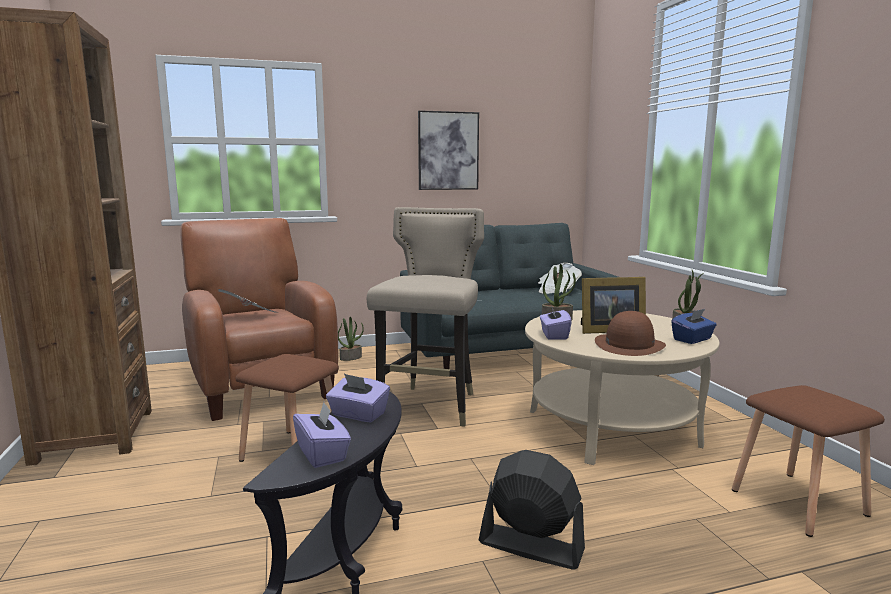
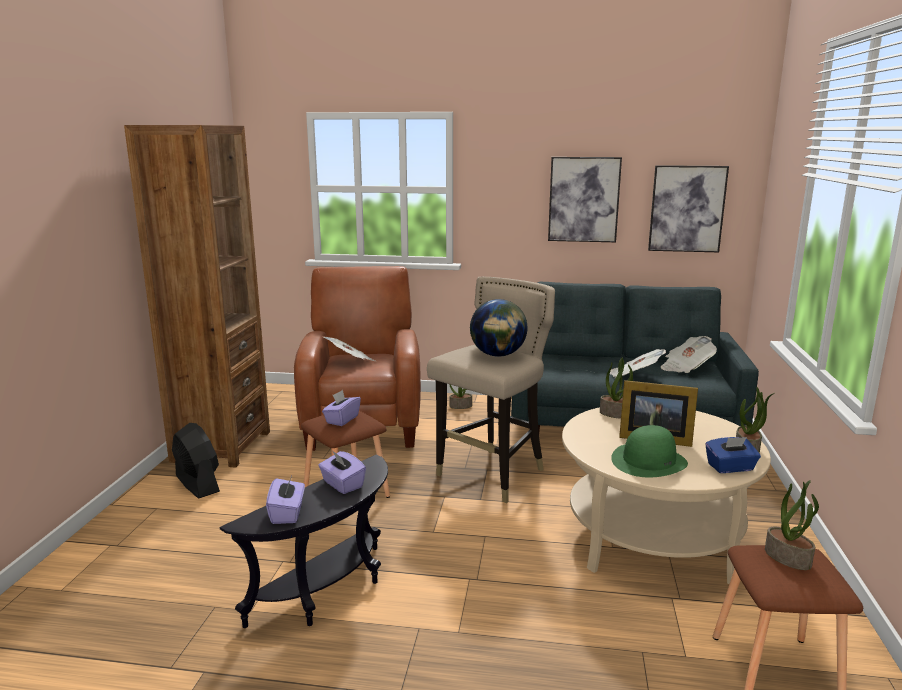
camera: 25 degrees right, 5 degrees up
(436, 278) = (498, 355): none -> globe
(527, 299) = (634, 377): none -> newspaper
(530, 546) = (466, 629): black fan -> black fan (197, 483)
(532, 158) = (687, 209): none -> picture
(554, 335) = (586, 434): purple tissue box -> purple tissue box (342, 419)
(629, 345) = (649, 461): brown hat -> green hat
(803, 393) = (788, 558): none -> potted plant

